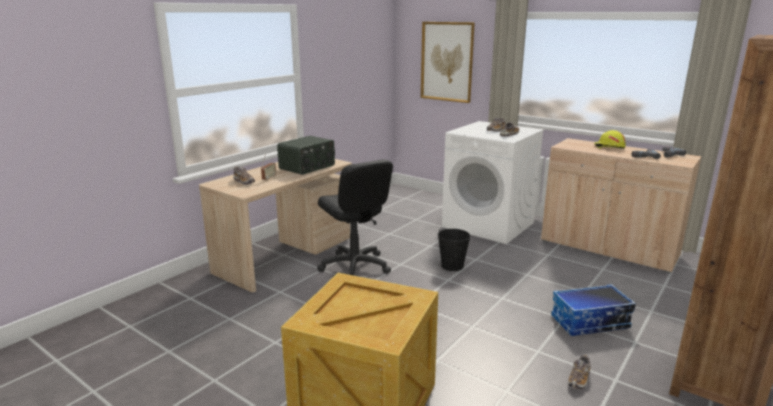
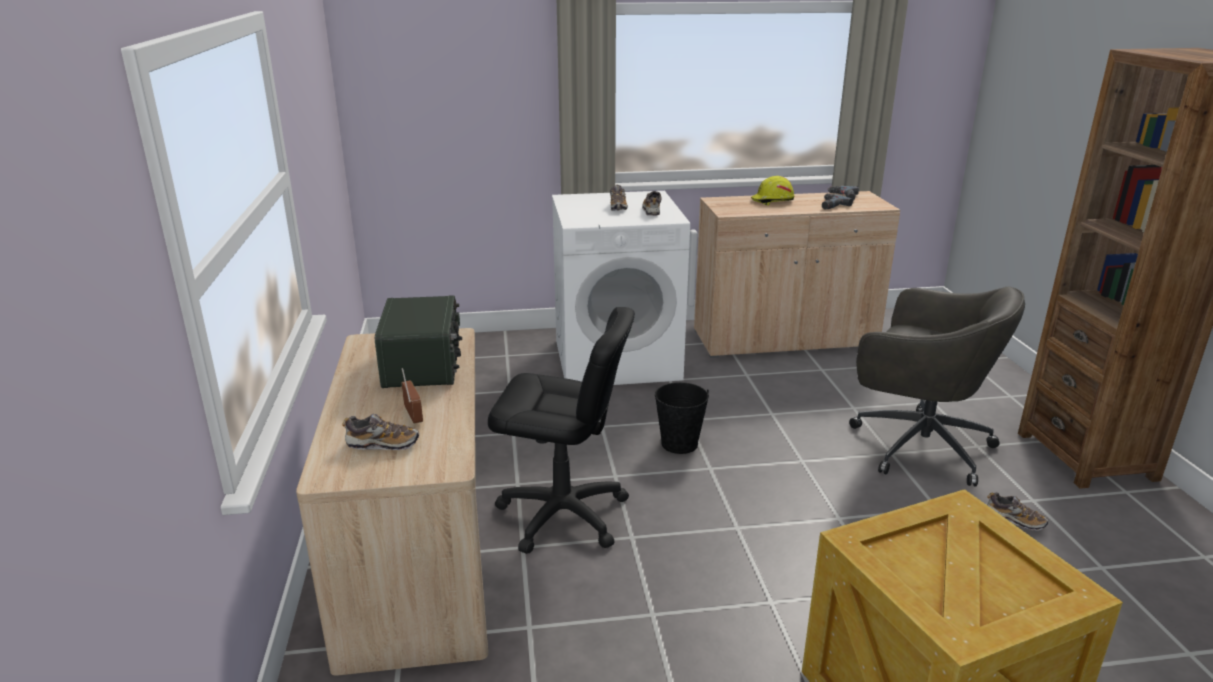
camera: 45 degrees left, 5 degrees up
(447, 61) = (457, 97): picture -> none
(579, 379) = (1014, 520): shoe -> shoe turned 45 degrees counterclockwise
(590, 323) = (917, 445): storage box -> grey office chair

